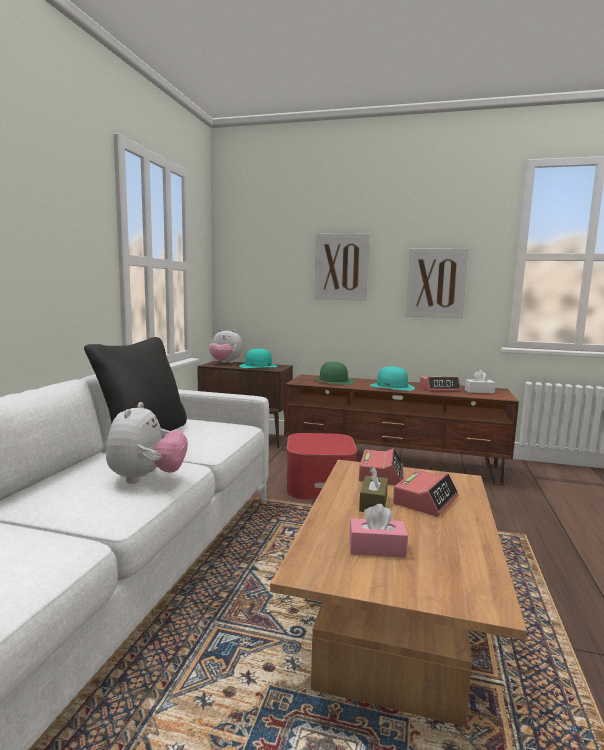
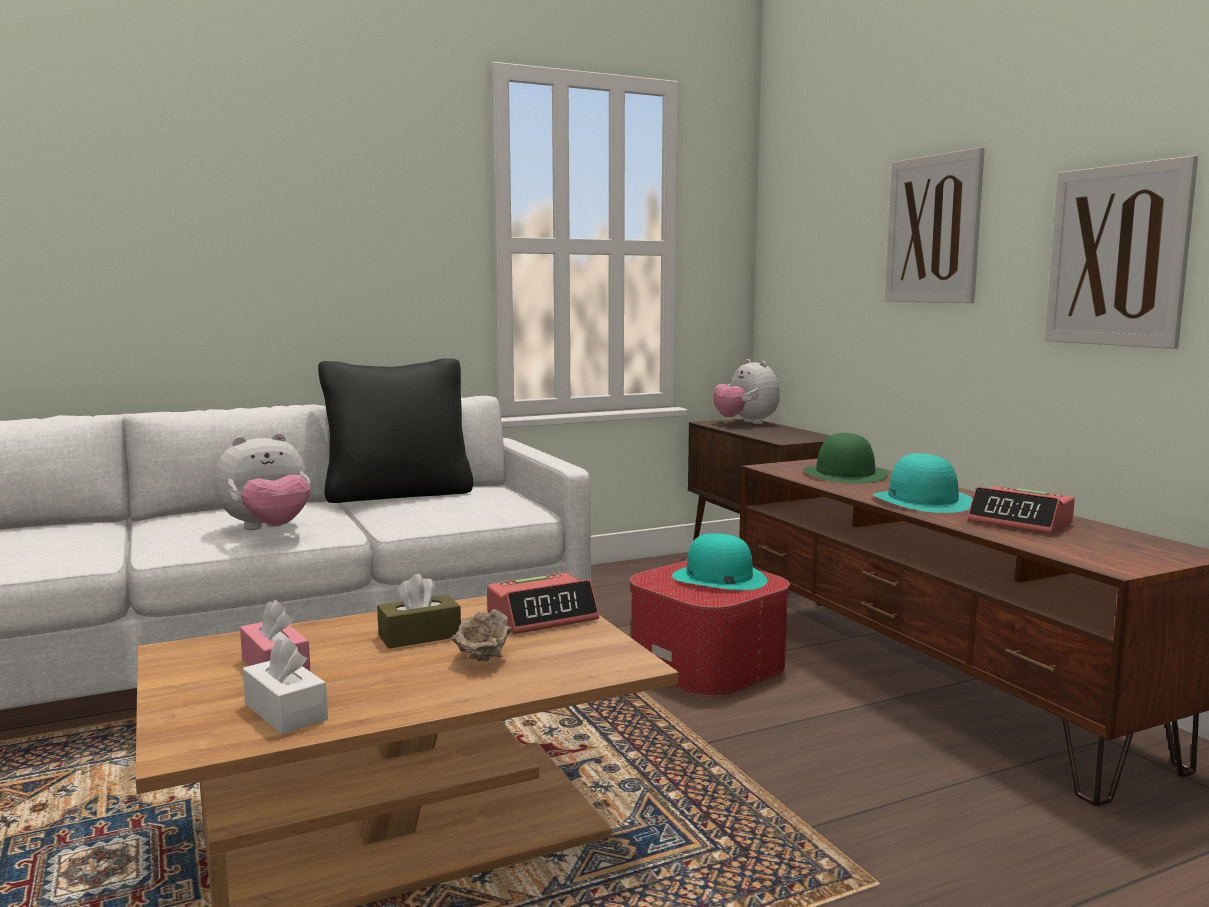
camera: 50 degrees right, 0 degrees up
(258, 366) = (779, 433): turquoise hat -> turquoise hat (718, 578)
(425, 500) = (482, 659): alarm clock -> beige bowl
(479, 391) = (1109, 545): white tissue box -> white tissue box (285, 712)

